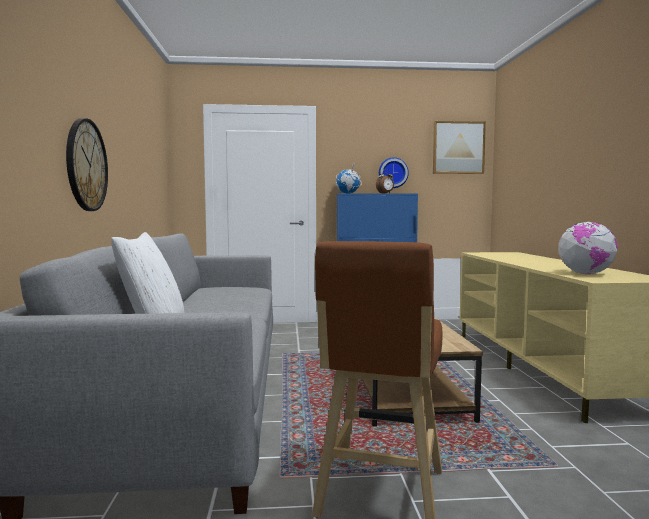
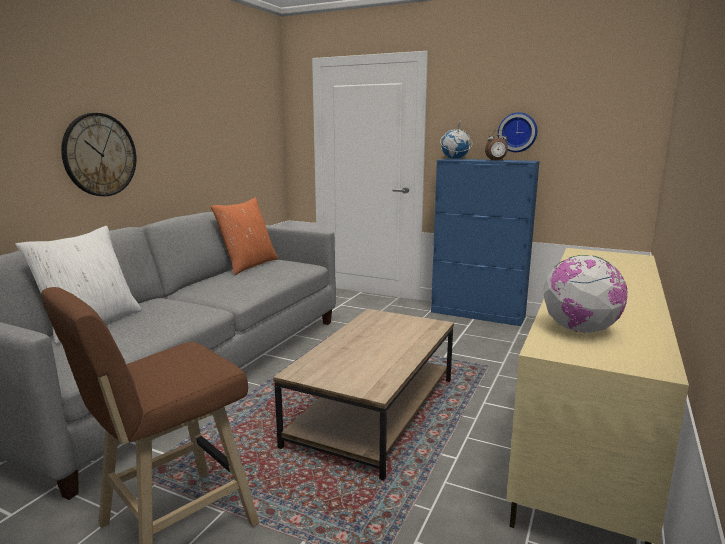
camera: 30 degrees right, 10 degrees up
(202, 291) = (248, 265): none -> orange pillow
(458, 148) = (615, 96): picture -> none

